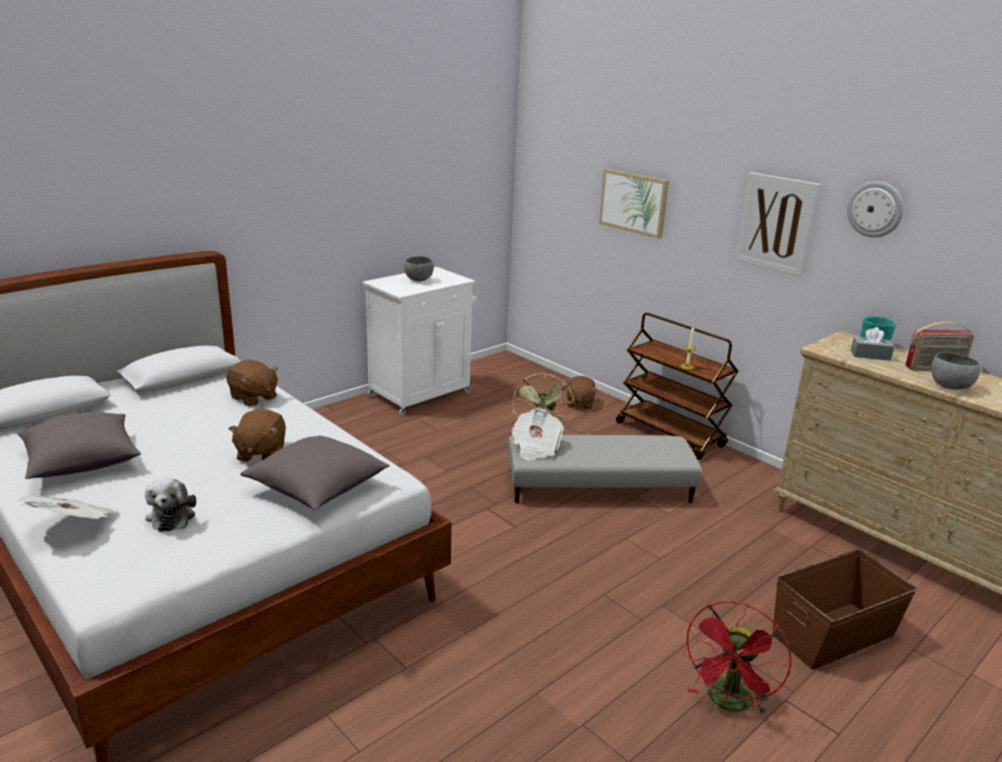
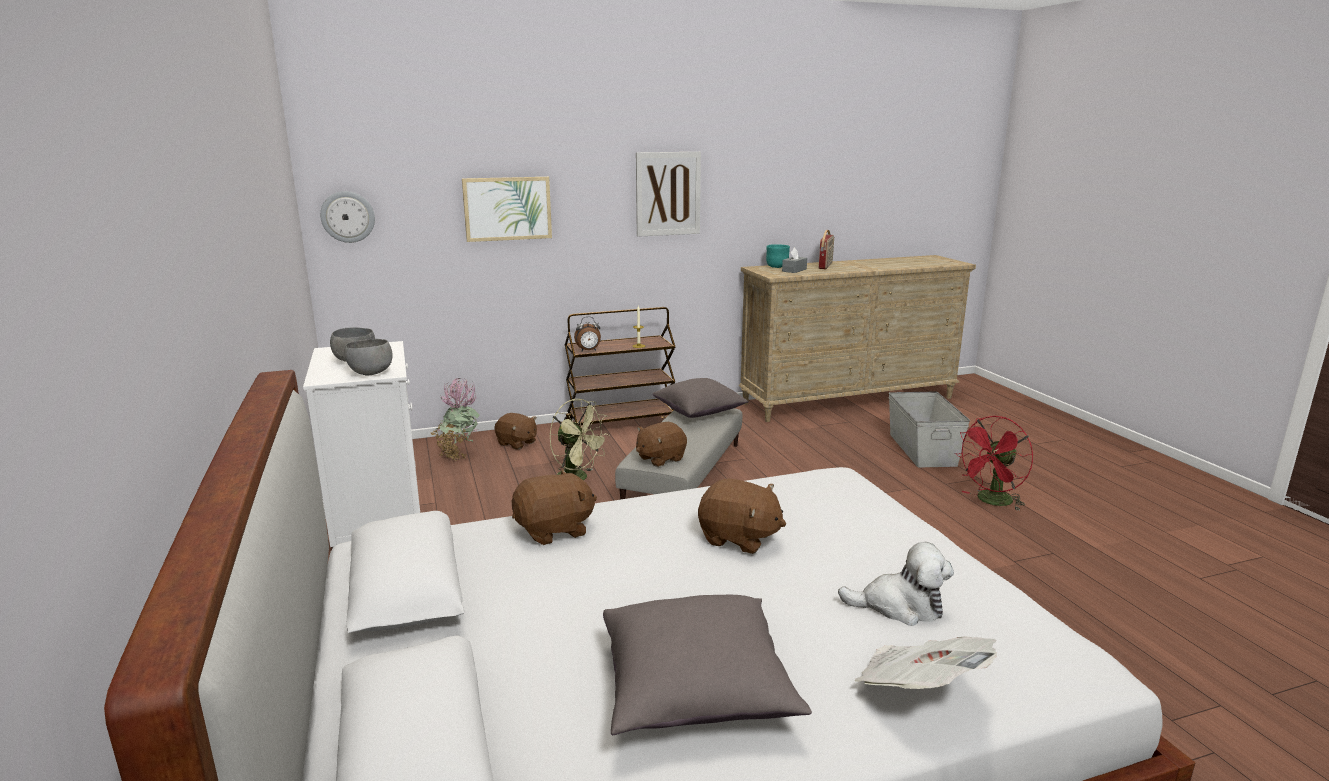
camera: 65 degrees left, 5 degrees down
(318, 489) = (850, 513): grey pillow -> grey pillow (699, 412)
(535, 448) = (660, 458): newspaper -> brown plush toy
(536, 389) = (458, 455): none -> potted plant
(644, 351) = (588, 350): none -> alarm clock
(729, 703) = (991, 502): red fan -> red fan turned 90 degrees clockwise
(834, 635) = (922, 449): brown storage box -> grey storage box
(875, 209) = (745, 163): wall clock -> wall clock (348, 216)
(948, 386) = (856, 269): grey bowl -> grey bowl (370, 373)

